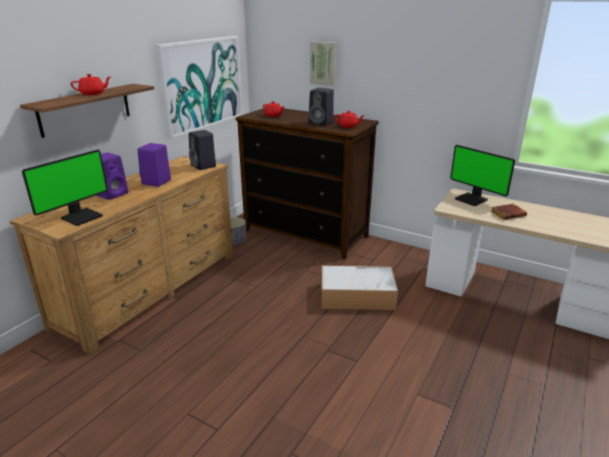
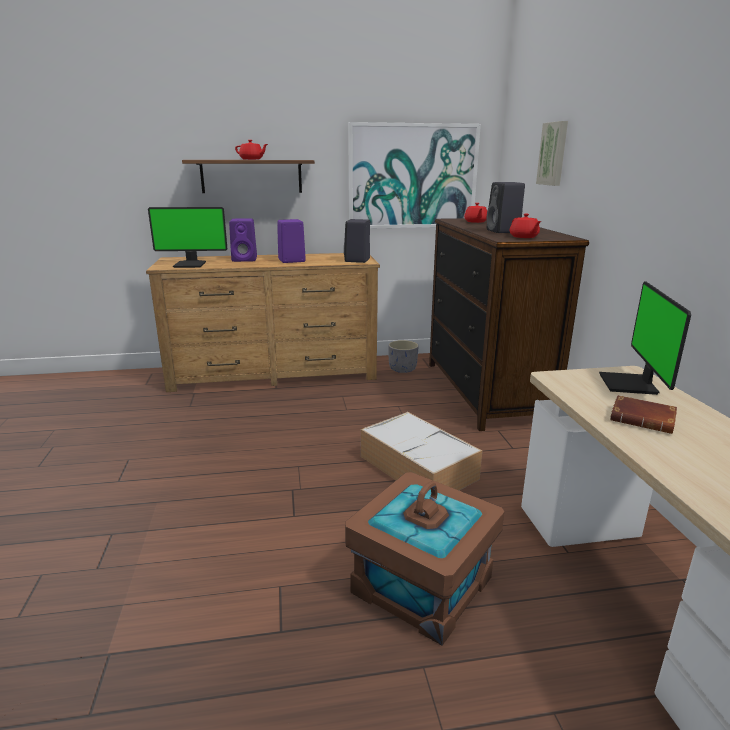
camera: 50 degrees right, 5 degrees down
(456, 345) = (422, 585): none -> brown storage box

